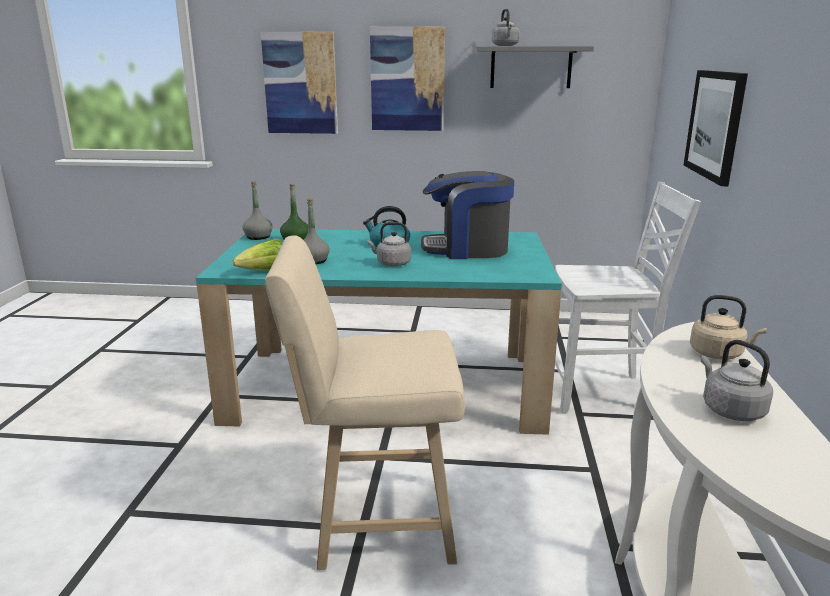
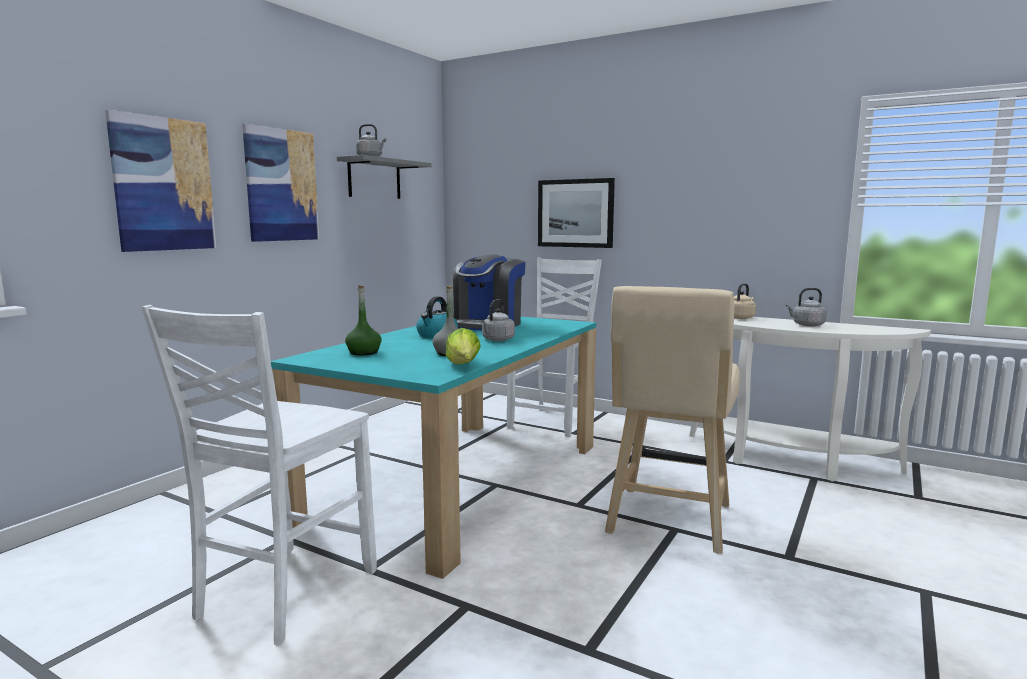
camera: 65 degrees left, 10 degrees down
(179, 379) = (283, 594): none -> white chair
(258, 237) = (318, 361): grey bottle -> none

